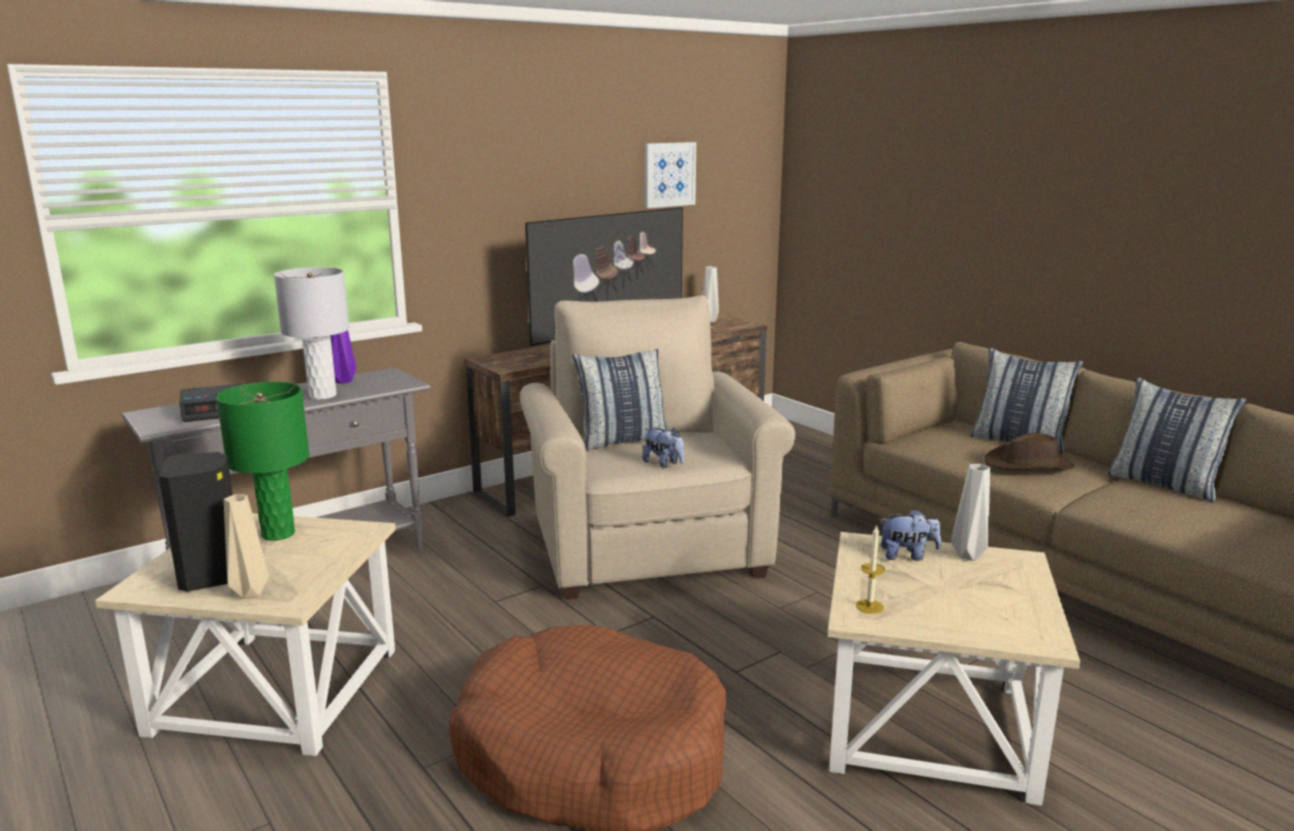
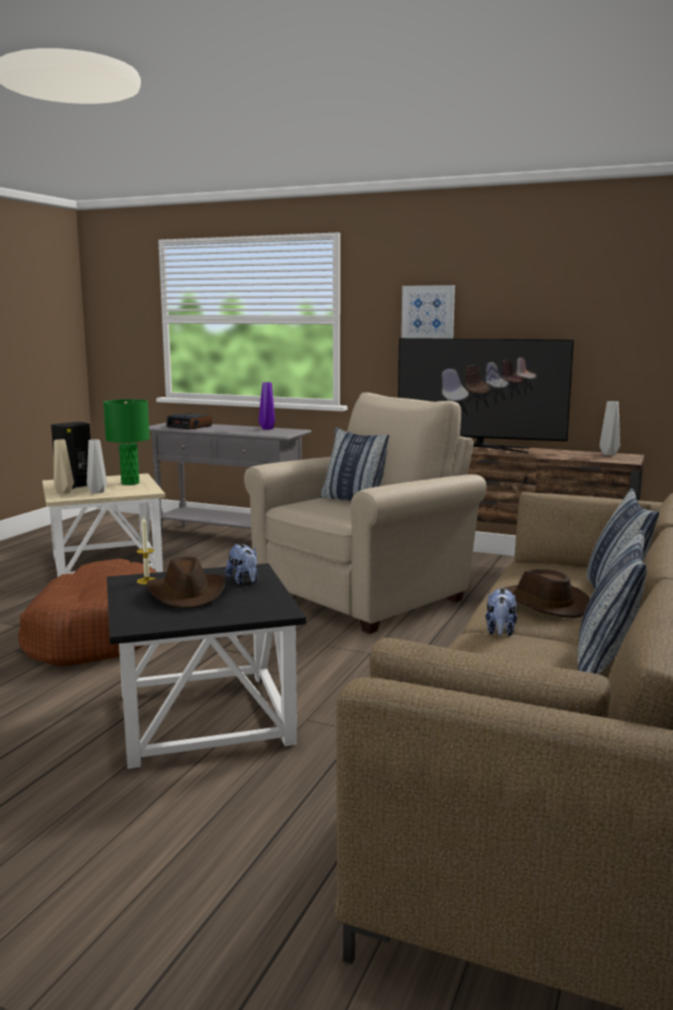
camera: 60 degrees right, 5 degrees down
(322, 395) = (237, 430): grey table lamp -> none
(663, 463) = (324, 513): plush toy -> plush toy (500, 632)
(669, 174) = (585, 311): picture -> picture (428, 312)
(932, 726) = (206, 718): beige side table -> black side table
(939, 593) = (187, 594): none -> brown hat
(967, 555) = (267, 596): grey vase -> grey vase (98, 492)

